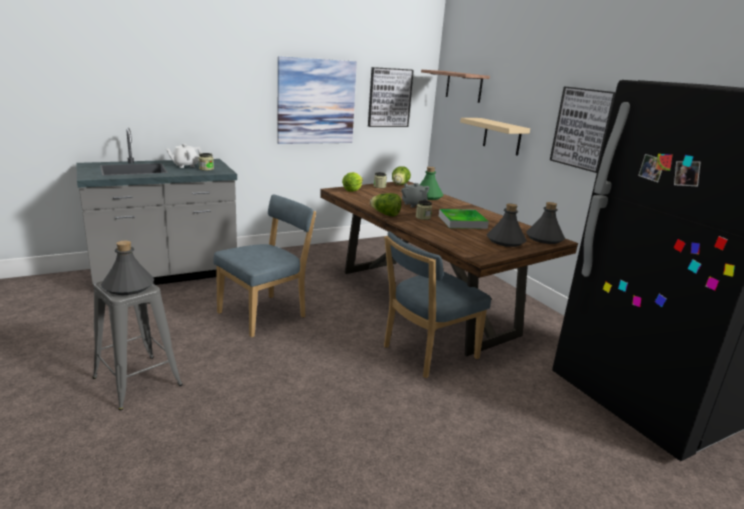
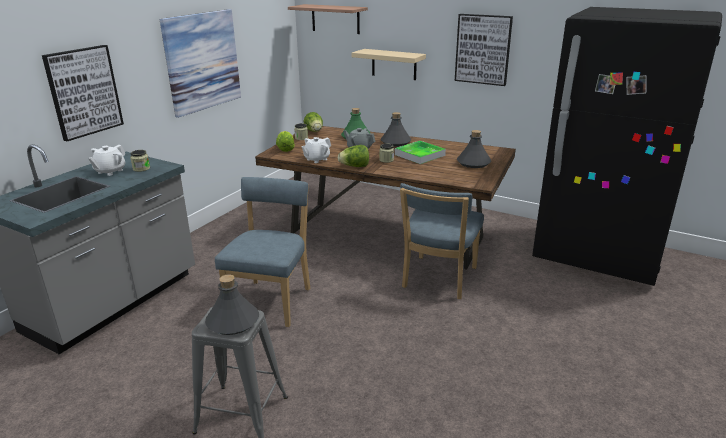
camera: 30 degrees left, 5 degrees up
(363, 202) = (316, 159): none -> white teapot
(389, 98) = (262, 41): picture -> picture (84, 92)
(544, 239) = (492, 152): grey bottle -> grey bottle (396, 142)

